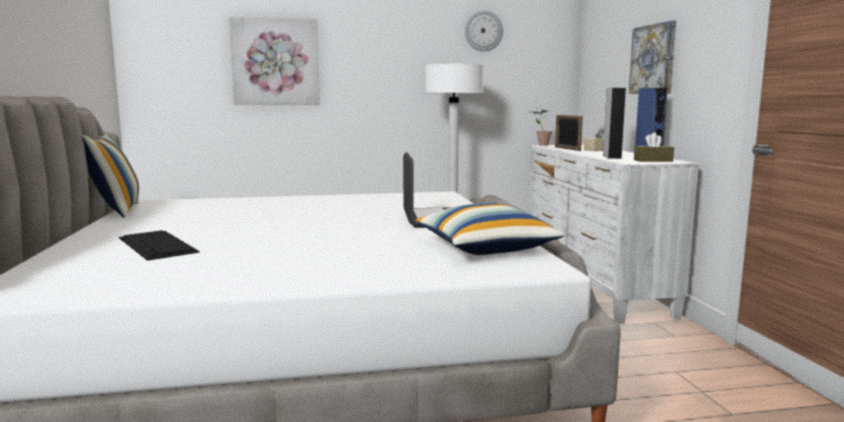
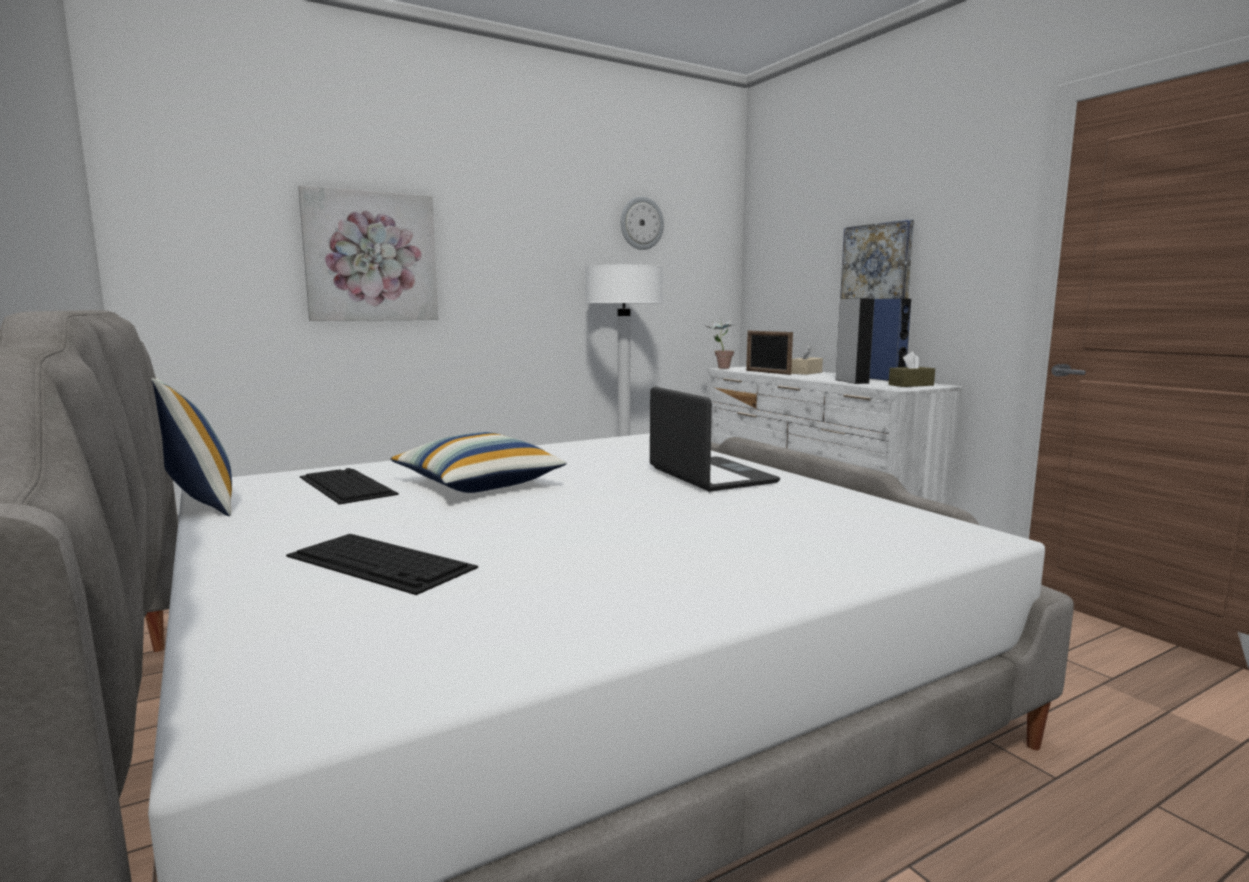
camera: 20 degrees left, 0 degrees up
(206, 208) = (345, 485): none -> keyboard
(484, 248) = (852, 514): pillow -> pillow (478, 484)

